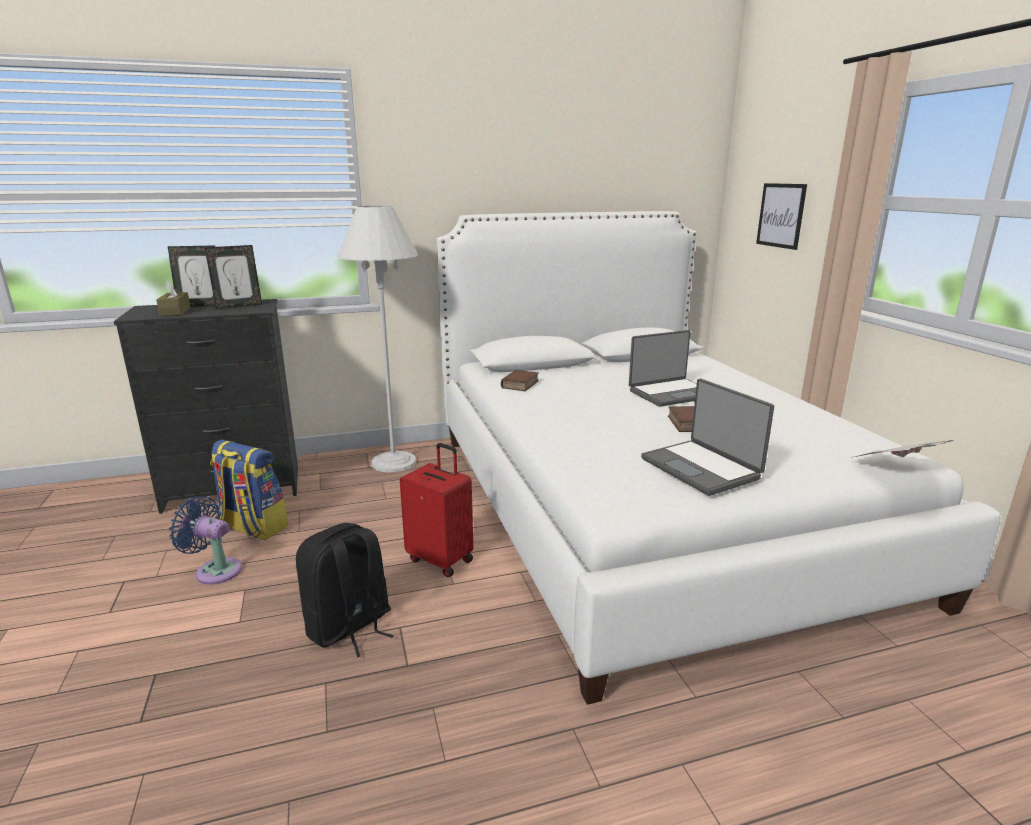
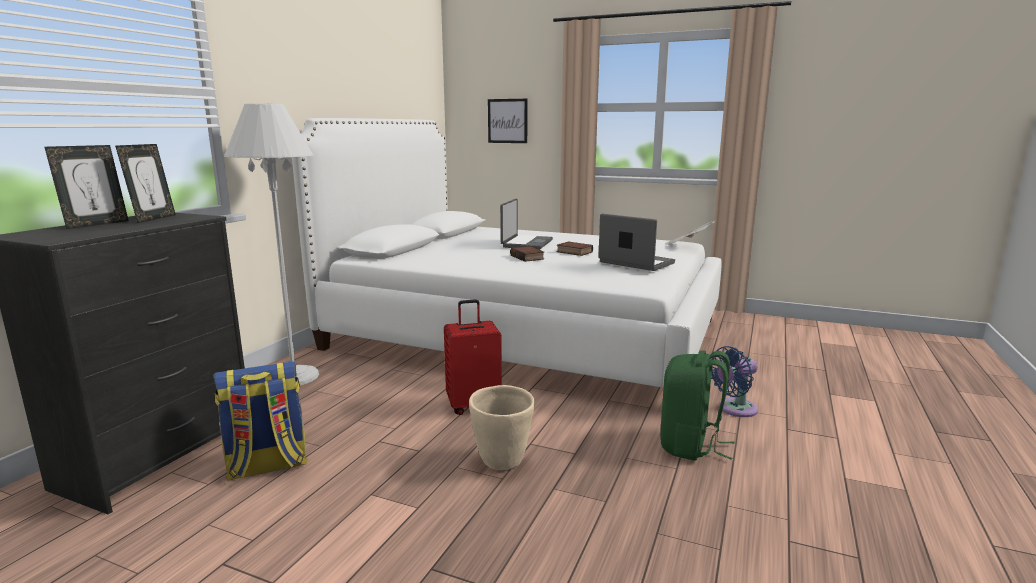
camera: 50 degrees left, 5 degrees down
(175, 311) = (92, 230): brown tissue box -> none
(215, 570) = (308, 502): blue fan -> blue fan (734, 409)
(349, 627) = (502, 462): black backpack -> beige planter
(515, 751) = (690, 446): none -> green backpack
(521, 385) = (427, 259): book -> book (528, 257)
(701, 468) = (635, 263): laptop -> laptop turned 150 degrees counterclockwise

